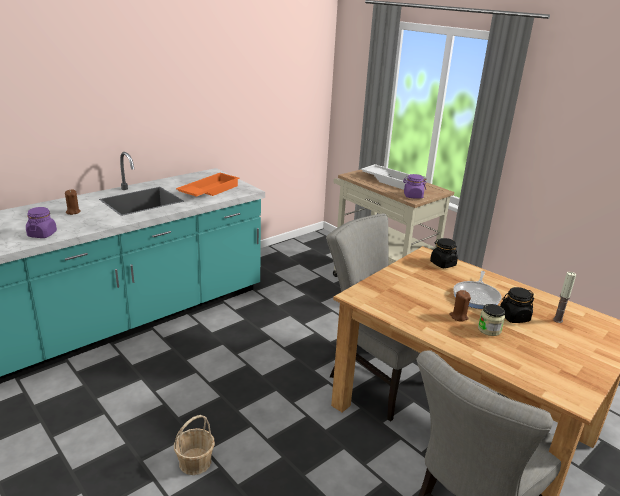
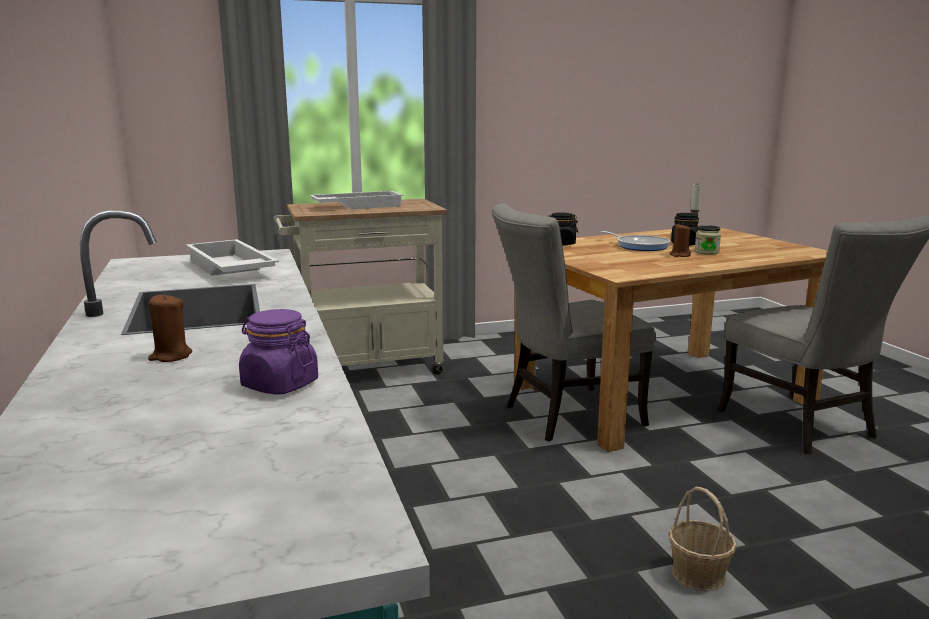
camera: 65 degrees left, 10 degrees down
(208, 190) = (228, 269): orange tray -> white tray
(413, 196) = (420, 207): purple jar -> none

